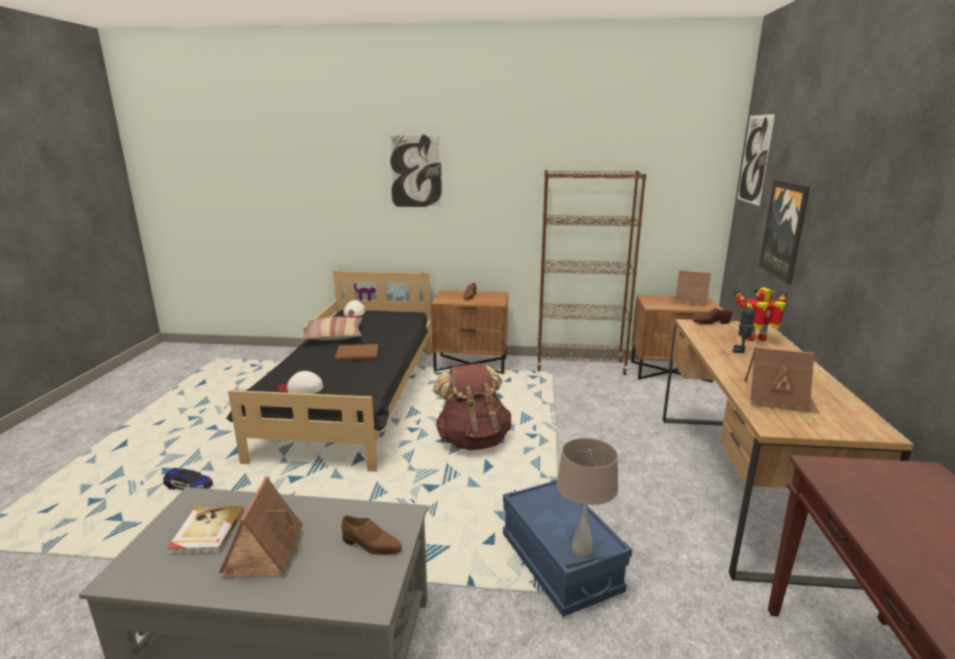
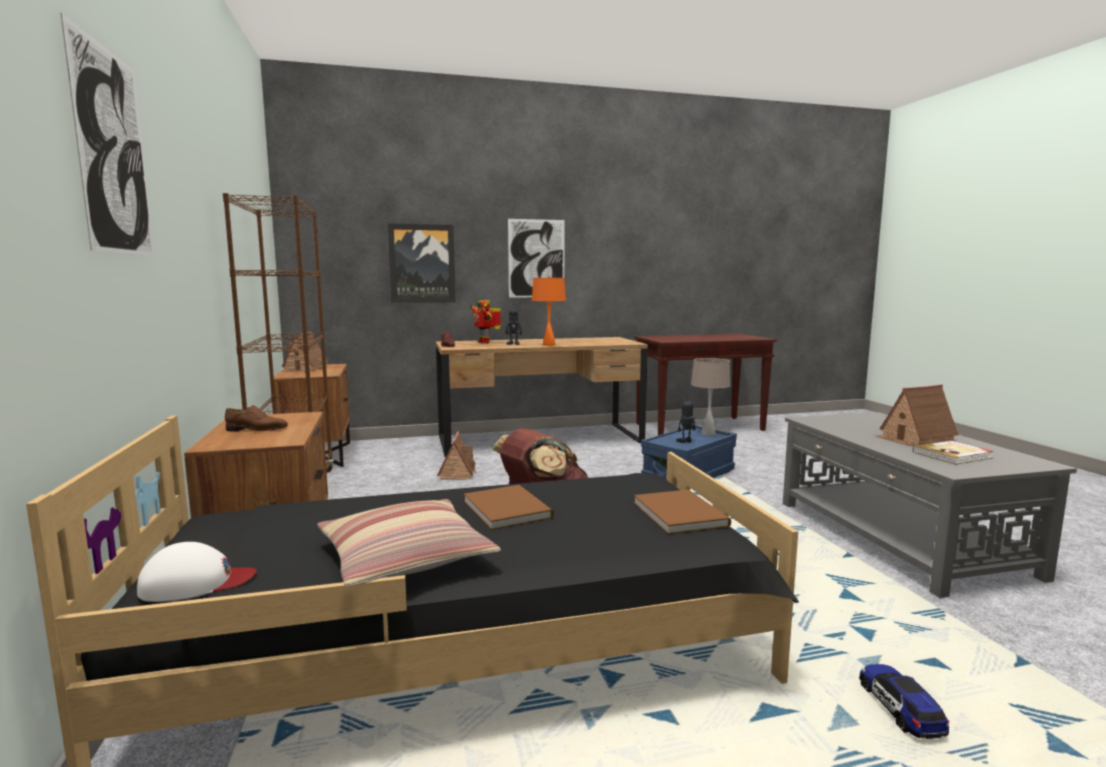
camera: 110 degrees left, 10 degrees down
(301, 388) = (680, 512): white cap -> brown book
(371, 545) = (846, 421): brown shoe -> none
(547, 512) = (685, 441): none -> toy robot
(724, 365) = (548, 345): none -> orange table lamp
(755, 159) = (321, 207): picture -> picture (536, 258)
(778, 399) = (594, 342): toy house -> toy house (457, 473)

